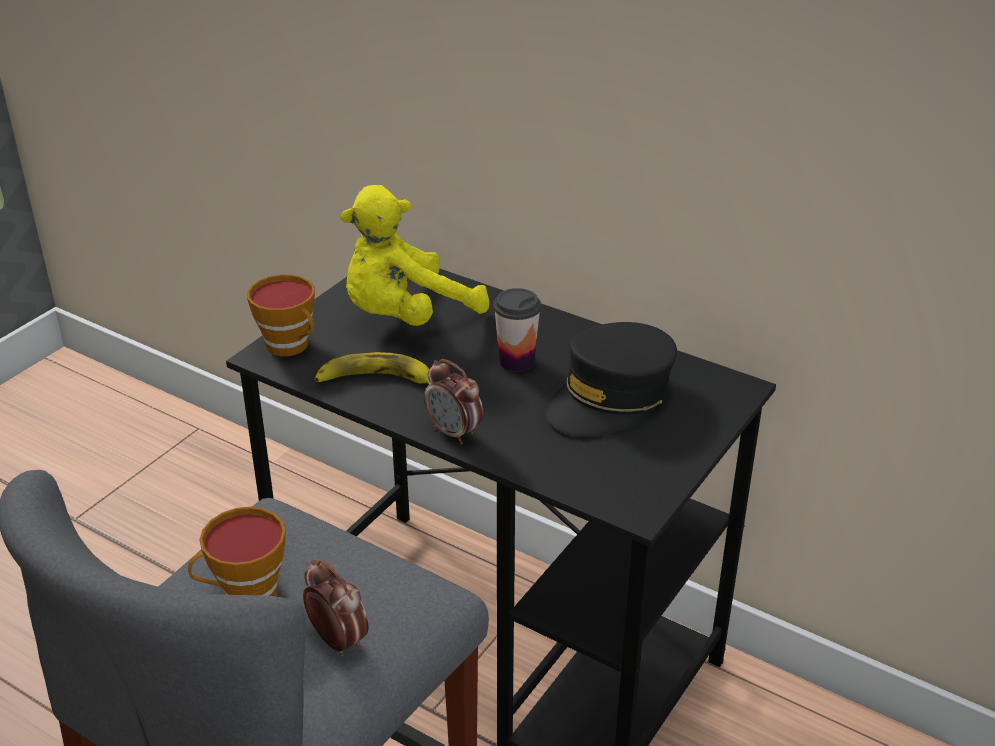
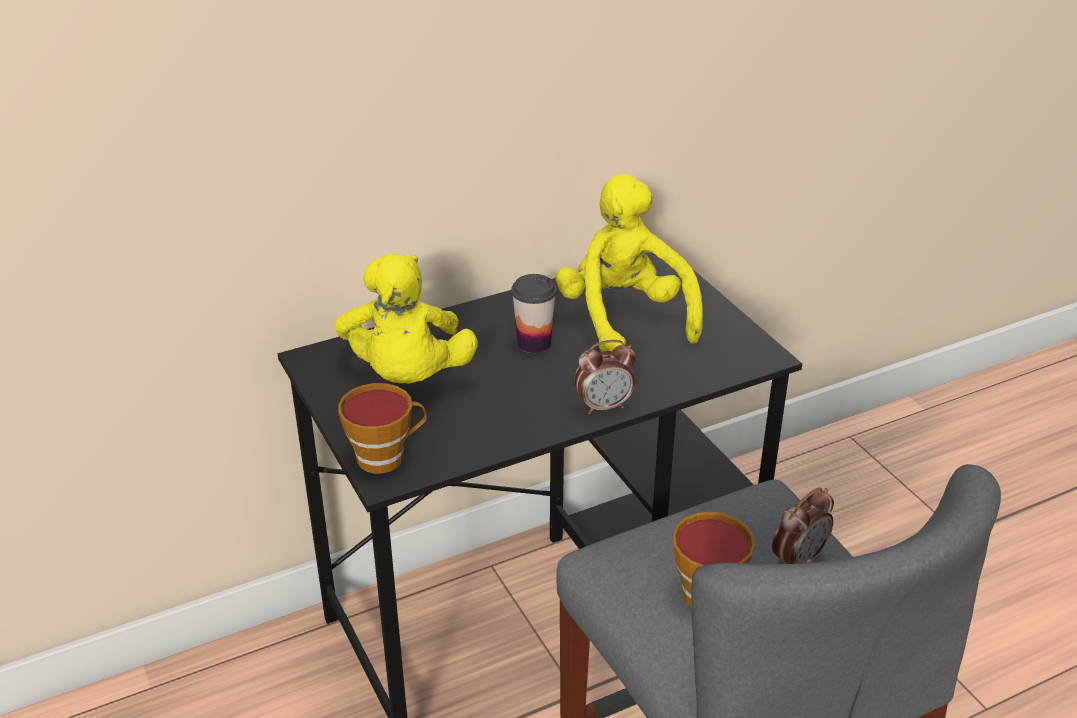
camera: 60 degrees left, 0 degrees up
(338, 640) = (798, 560): alarm clock -> alarm clock turned 150 degrees clockwise
(375, 380) = (490, 424): banana -> none
(610, 398) = (624, 318): black cap -> yellow plush toy

